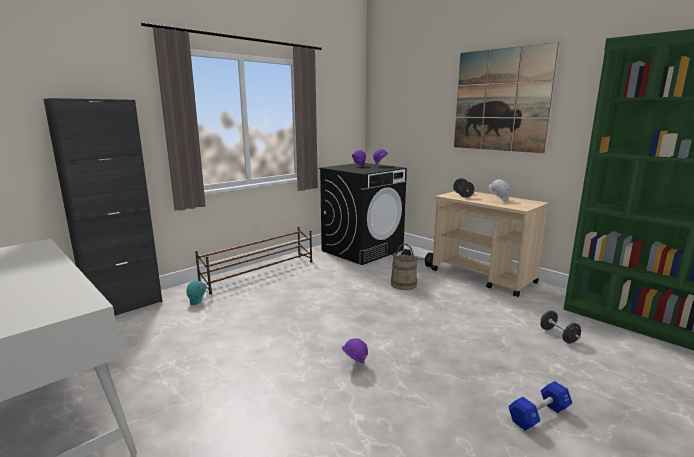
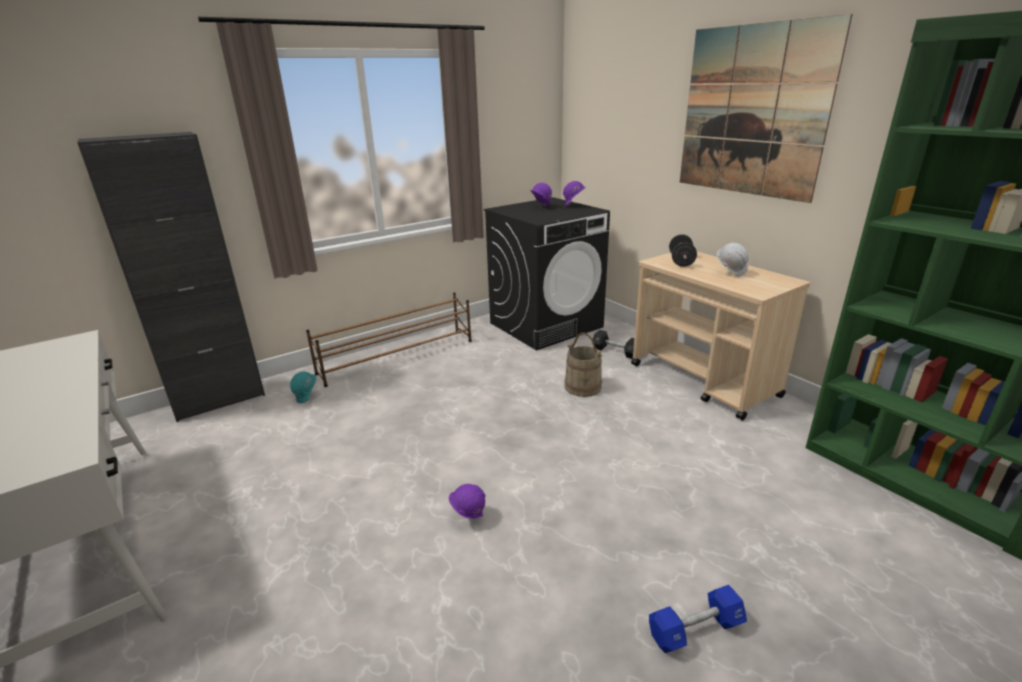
camera: 10 degrees right, 10 degrees up
(558, 335) = (779, 494): black dumbbell -> none

